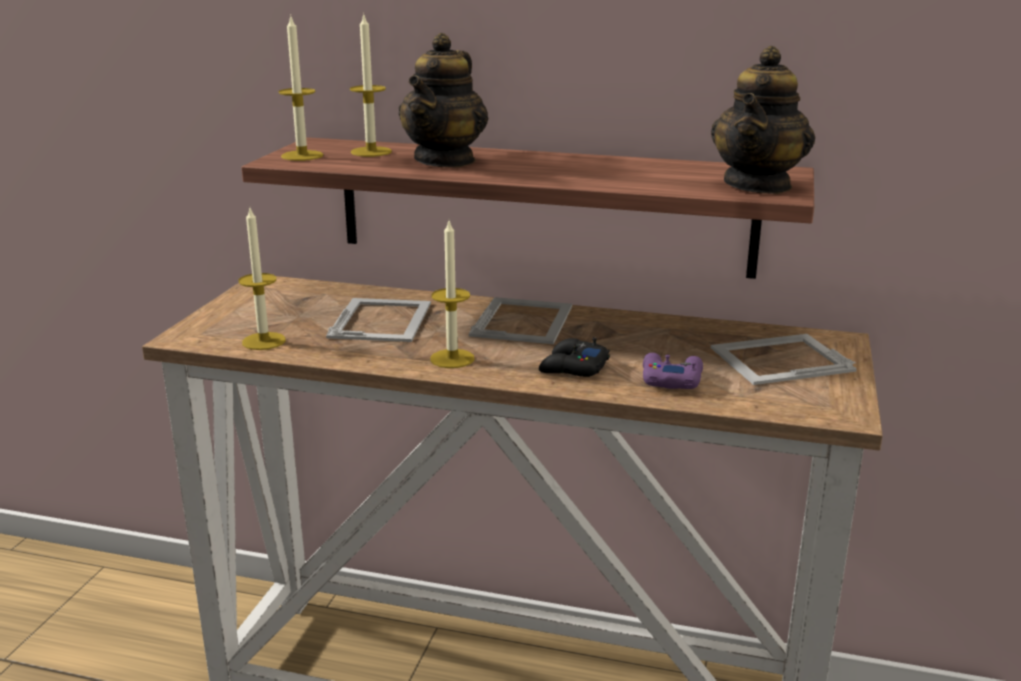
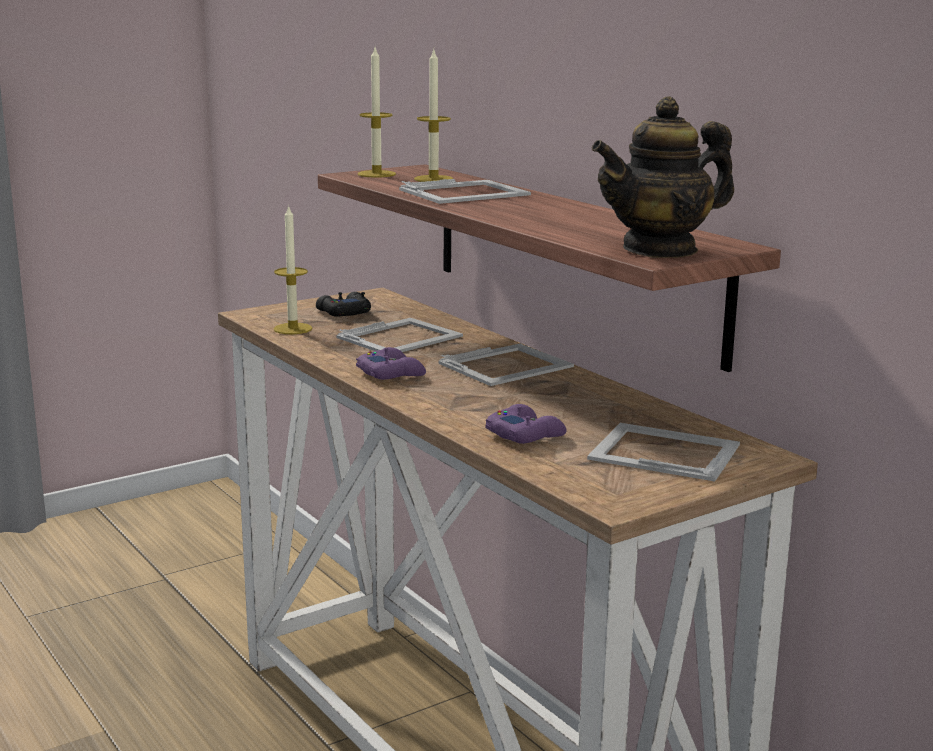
camera: 40 degrees right, 5 degrees down
(445, 160) = (466, 192): teapot -> picture frame
(452, 358) = (391, 373): candle -> purple game controller
(573, 368) = (466, 404): black game controller -> black game controller (343, 312)

